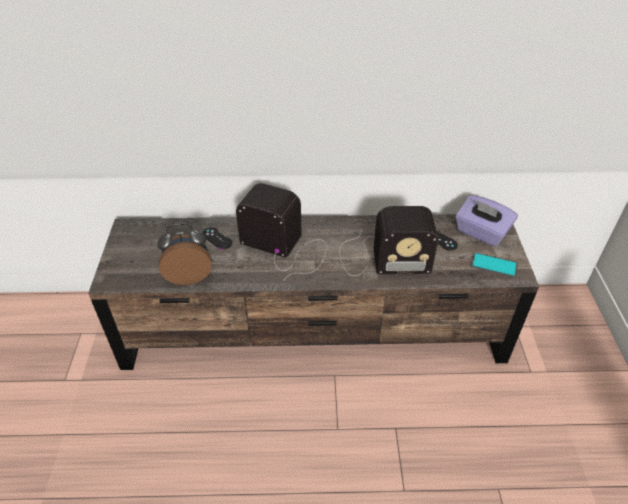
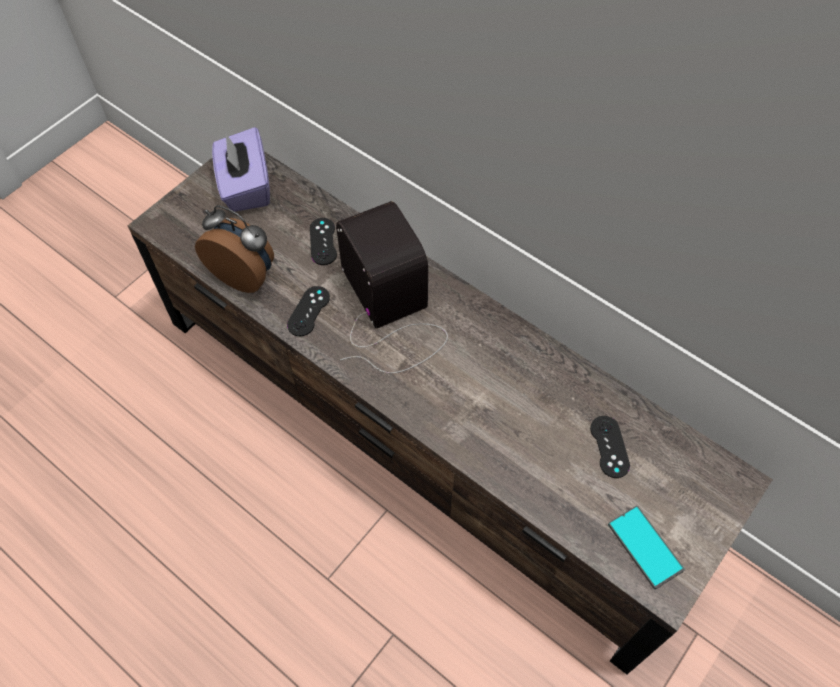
camera: 40 degrees right, 15 degrees up
(243, 271) = (308, 311): none -> black game controller
(381, 257) = (496, 415): radio -> none
(481, 233) = (686, 481): purple tissue box -> purple tissue box (245, 187)

